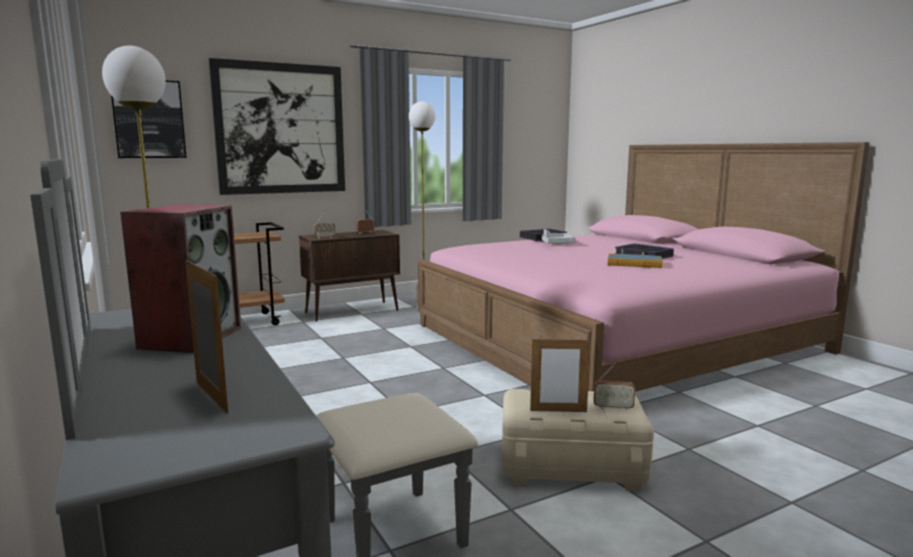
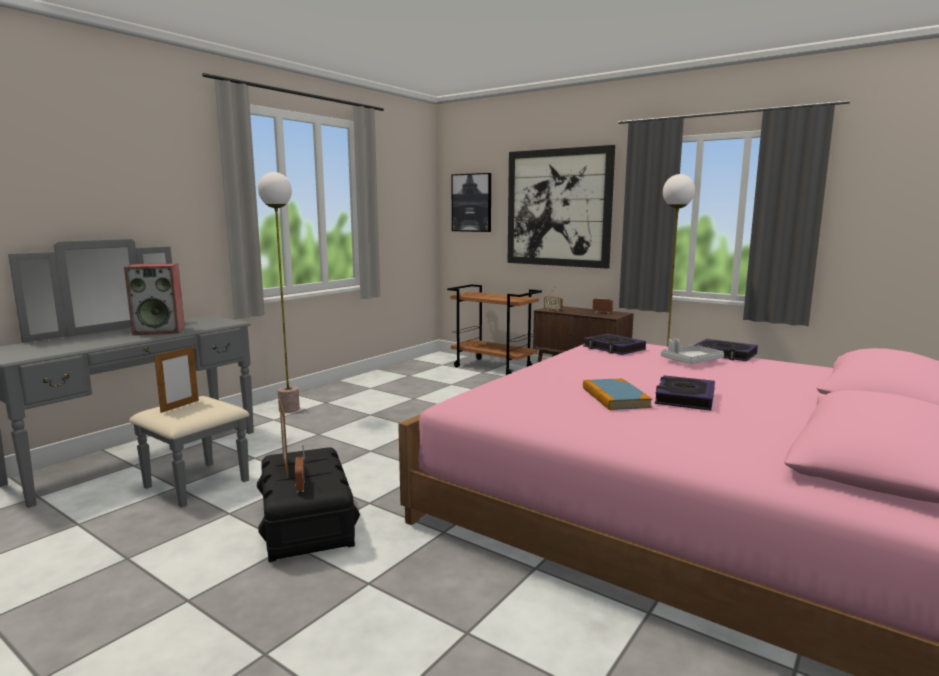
camera: 65 degrees right, 0 degrees up
(211, 396) = (63, 346): picture frame -> picture frame (180, 406)
(496, 248) = (613, 348): none -> book
(571, 464) = (308, 526): beige storage box -> black storage box

